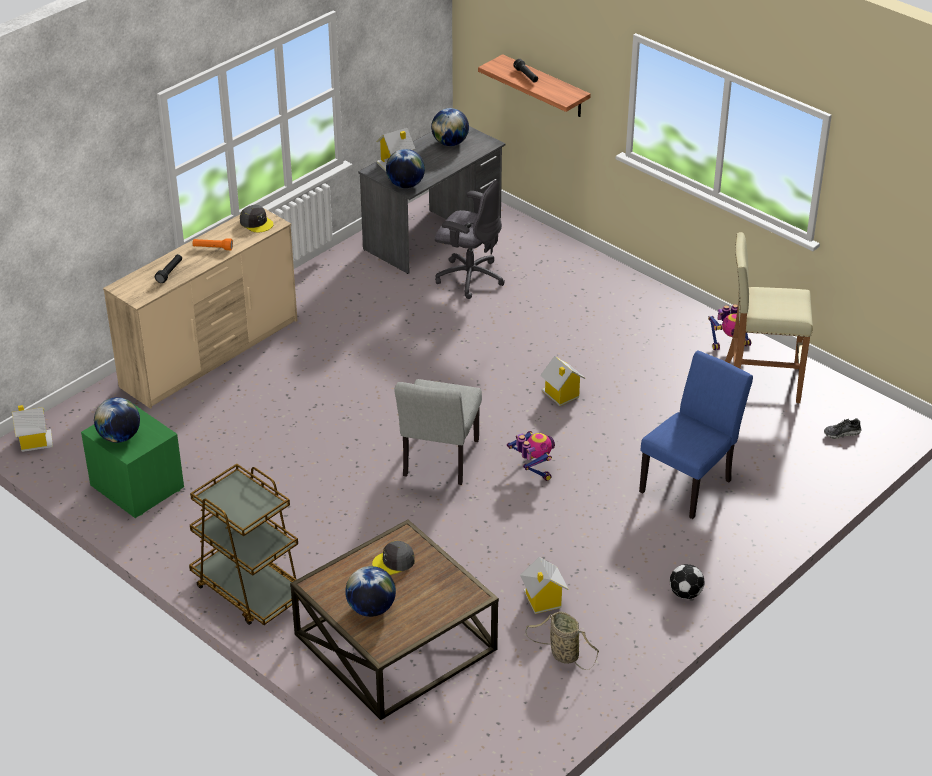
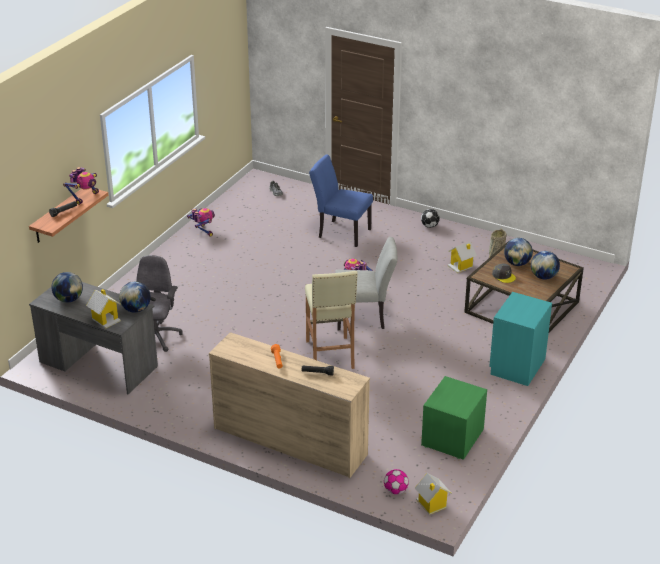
camera: 105 degrees left, 5 degrees down
(75, 418) = (395, 490): none -> football
(119, 437) = (462, 400): globe -> globe (517, 263)
(249, 590) = (516, 366): brown cart -> turquoise nightstand
(256, 223) = (235, 347): grey cap -> none
(558, 91) = (84, 197): none -> toy robot
(561, 395) = (278, 283): toy house -> none
(760, 382) = (238, 218): beige stool -> beige stool (330, 355)

